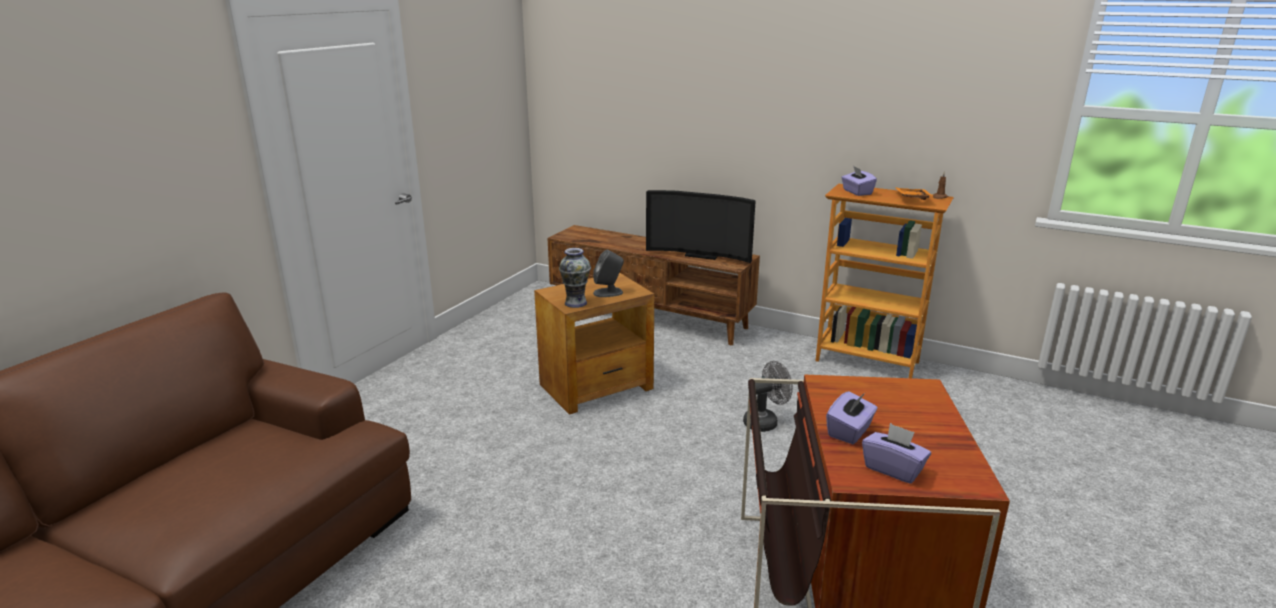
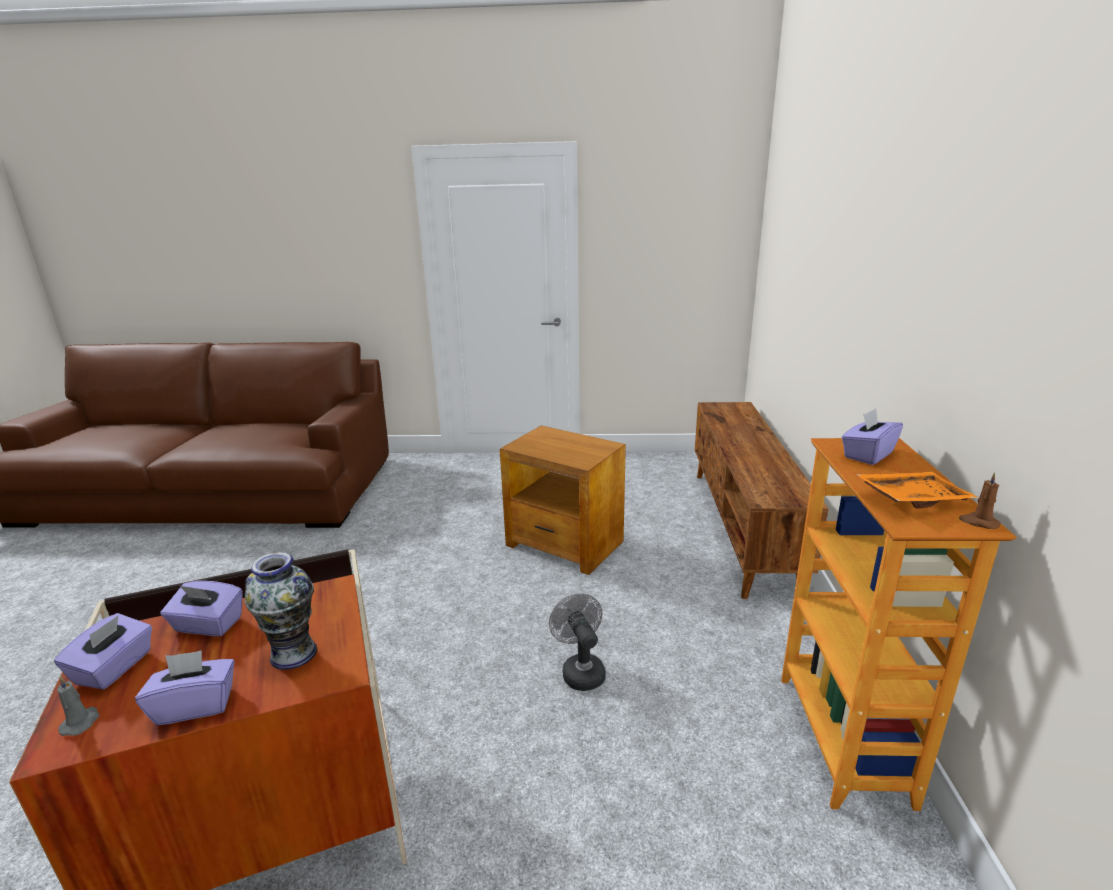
camera: 65 degrees right, 0 degrees up
(575, 303) = (527, 446): vase -> vase (294, 653)
(608, 292) = (566, 452): grey speaker -> none
(701, 255) = (768, 475): television -> none
(765, 422) = (580, 670): grey fan -> grey fan turned 150 degrees counterclockwise
(946, 434) = (196, 705): none -> purple tissue box
(955, 477) = (81, 722): none -> grey candle

